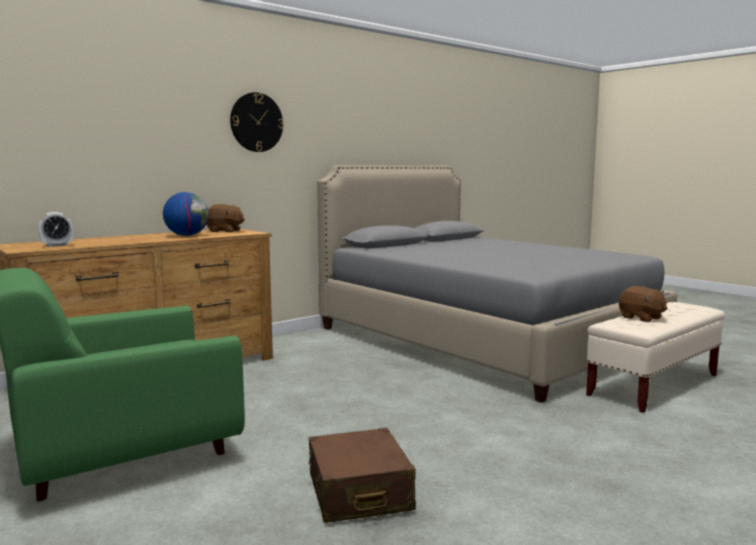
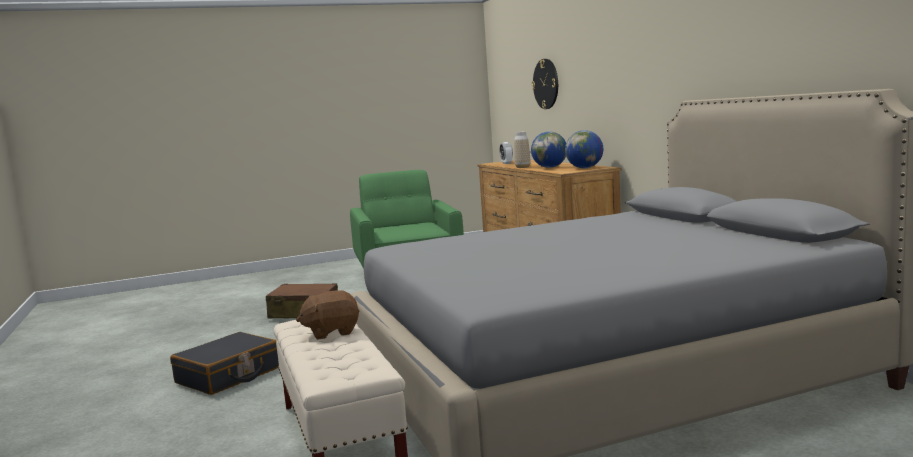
camera: 110 degrees right, 0 degrees up
(155, 240) = (522, 167): none -> vase
(224, 231) = (585, 168): brown plush toy -> globe
(256, 122) = (636, 57): wall clock -> wall clock (546, 84)
(625, 465) = (228, 376): none -> black suitcase

